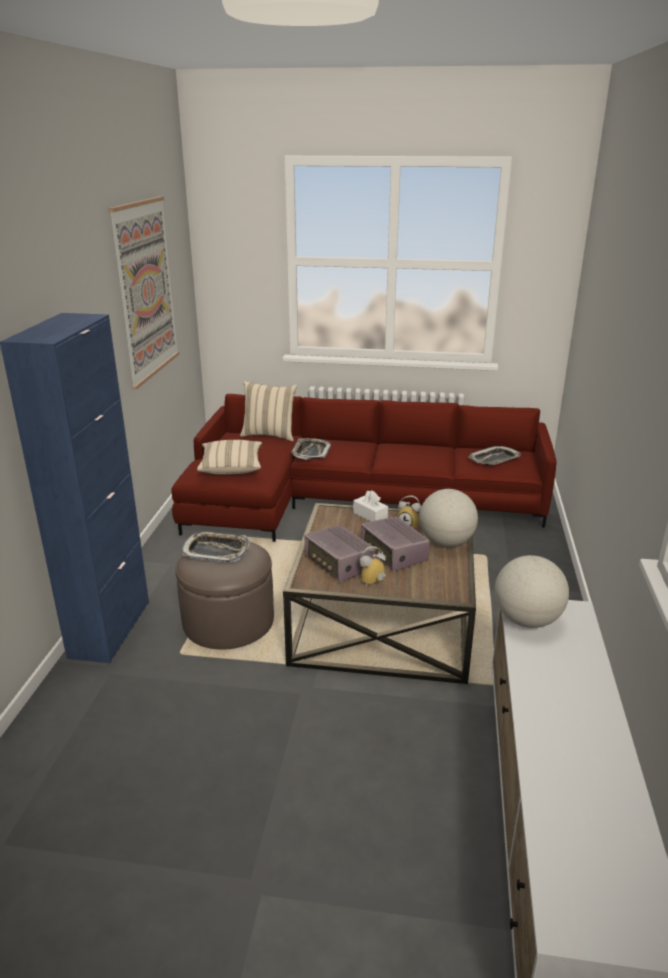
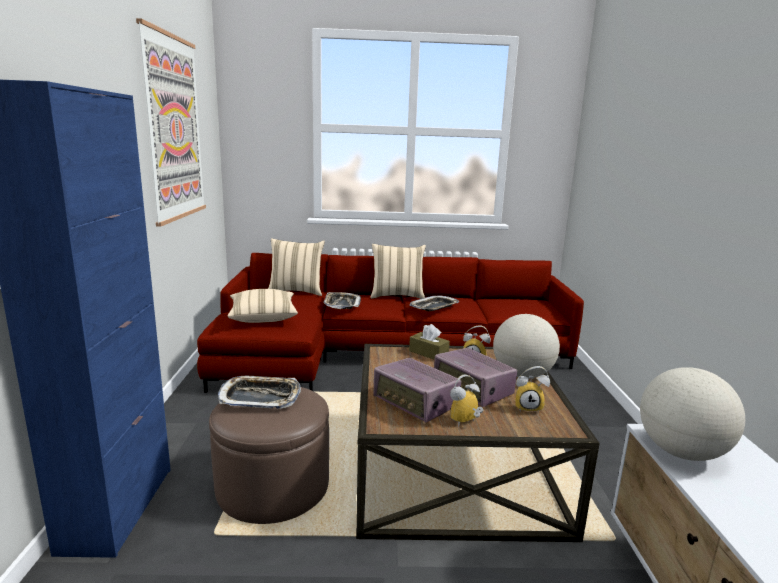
camera: 10 degrees left, 10 degrees down
(370, 515) = (428, 353): white tissue box -> brown tissue box
(371, 442) = (397, 296): none -> beige pillow
(434, 573) = (528, 407): none -> alarm clock
(494, 460) = (519, 306): tray -> tray (434, 307)

